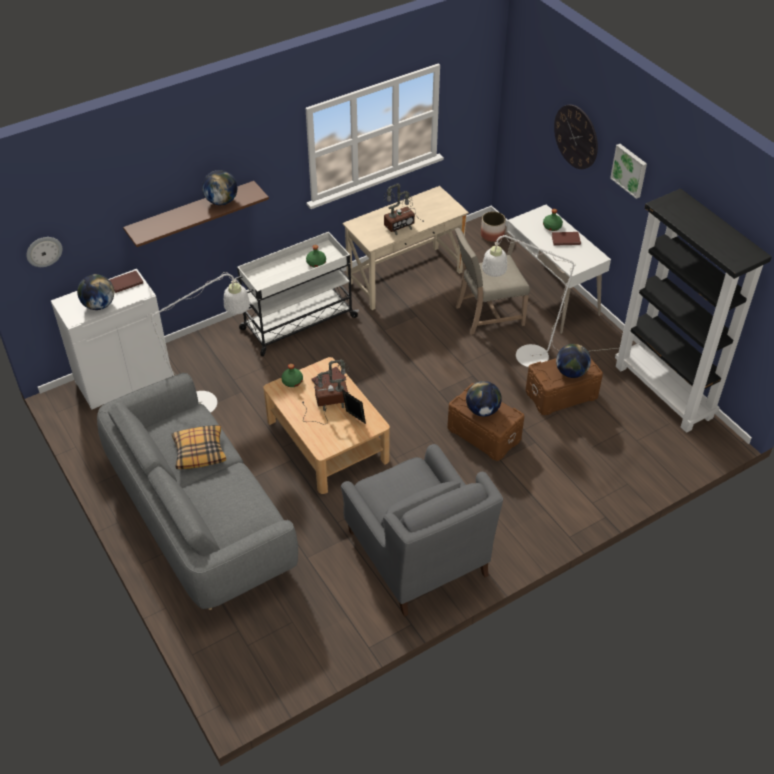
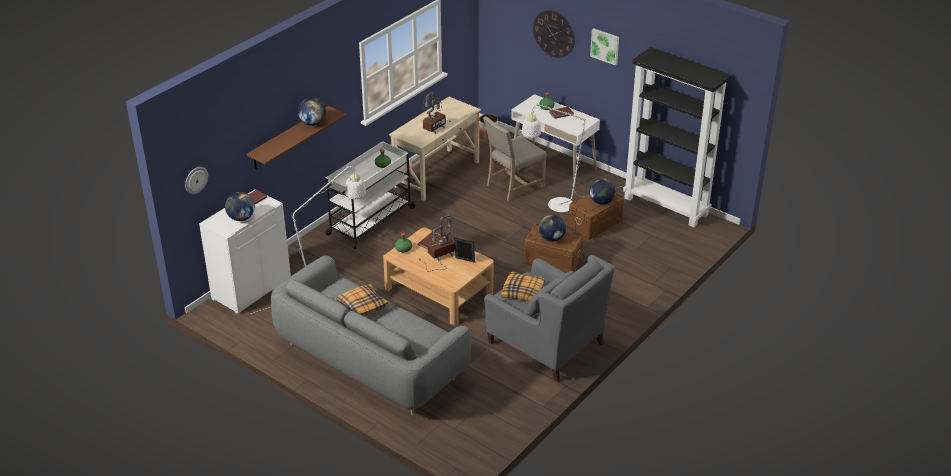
camera: 20 degrees left, 10 degrees down
(396, 488) = (523, 292): none -> pillow

